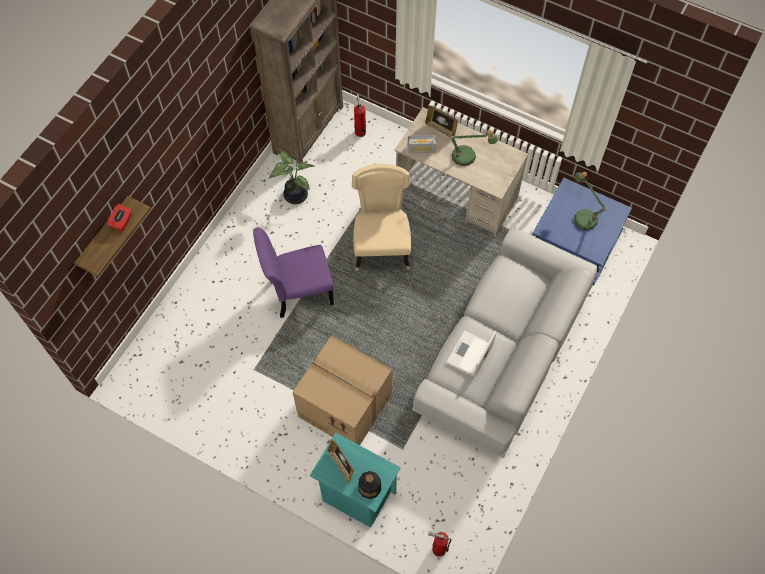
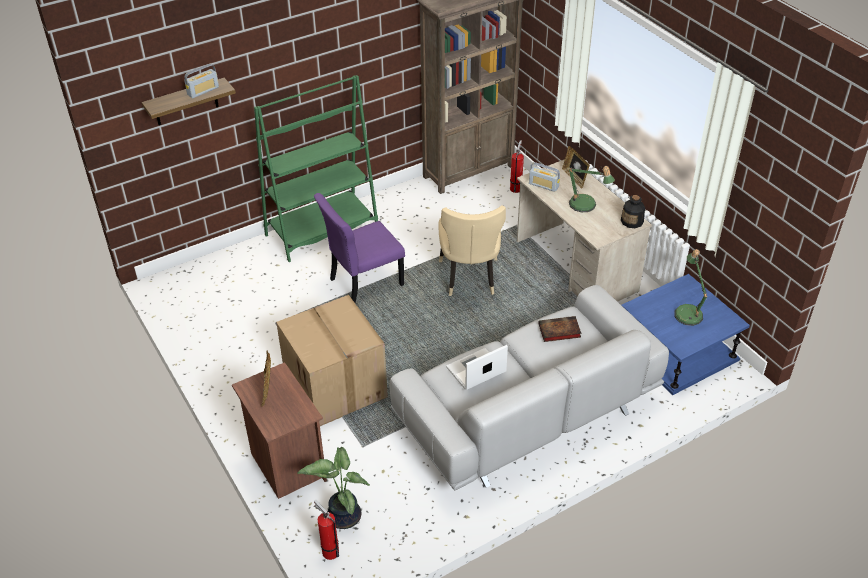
camera: 30 degrees right, 20 degrees down
(122, 222) = (203, 91): red tissue box -> radio
(226, 255) = (322, 231): none -> green bookcase
(294, 195) = (417, 212): potted plant -> potted plant (342, 515)
(298, 293) = (363, 283): purple chair -> purple chair turned 45 degrees counterclockwise
(356, 495) = (286, 465): turquoise nightstand -> brown nightstand
(370, 487) = (279, 419): bottle -> bottle (632, 221)
(381, 247) = (469, 279): beige chair -> beige chair turned 150 degrees clockwise
(507, 286) = (558, 331): none -> book

